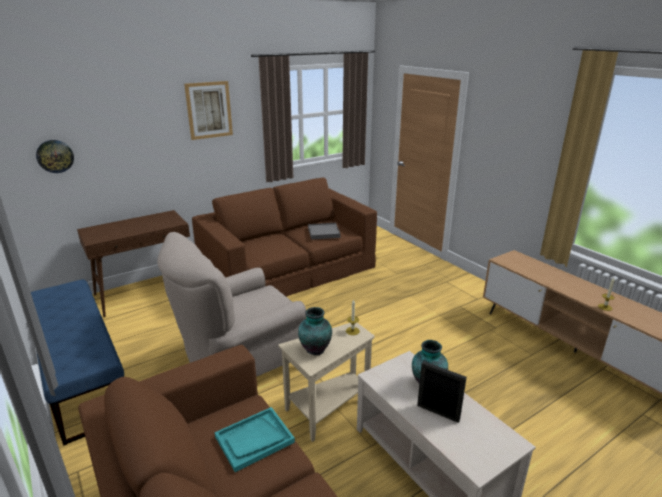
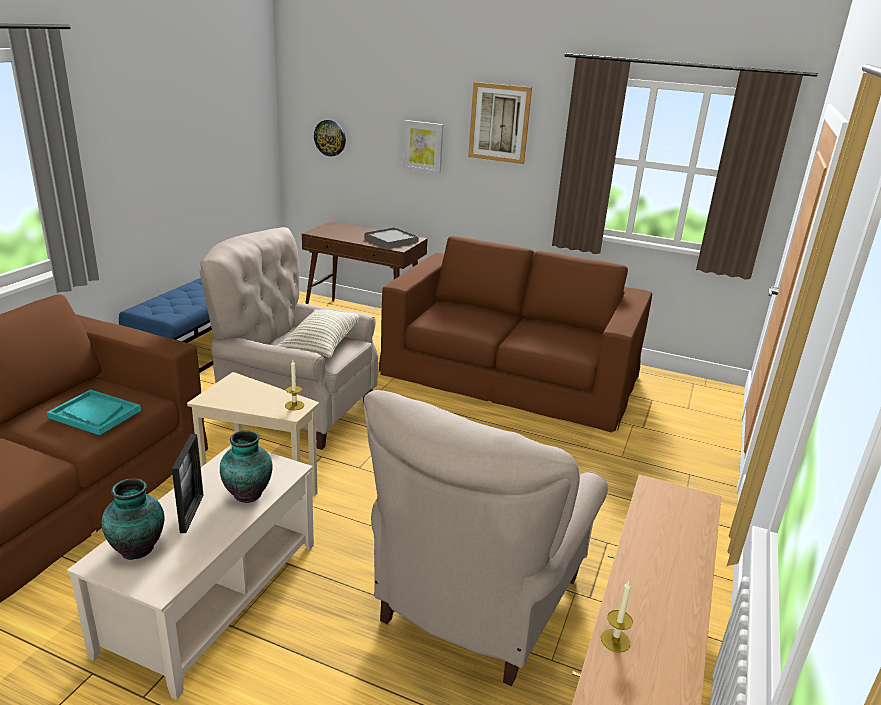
camera: 55 degrees right, 0 degrees up
(151, 141) = (423, 146): none -> picture
(259, 302) = (322, 345): none -> pillow
(315, 349) = (239, 393): vase -> vase (139, 548)
(323, 232) = (552, 337): grey tray -> grey tray (391, 240)
(486, 362) = (476, 605): none -> beige armchair

